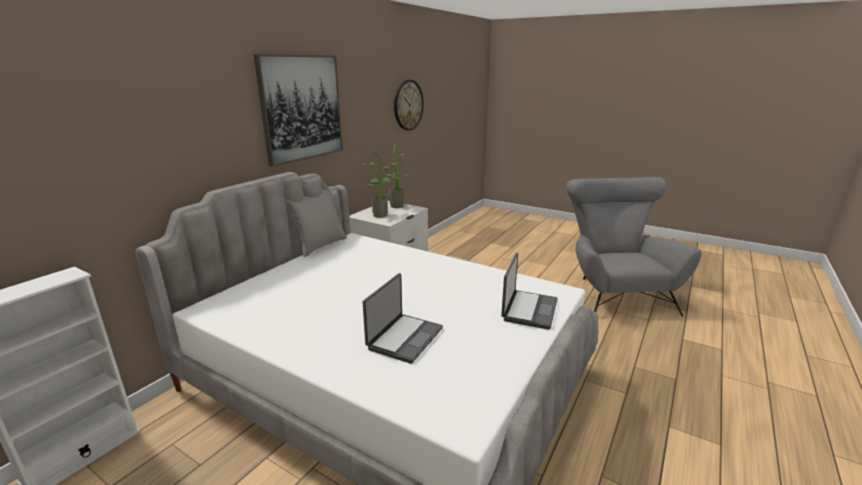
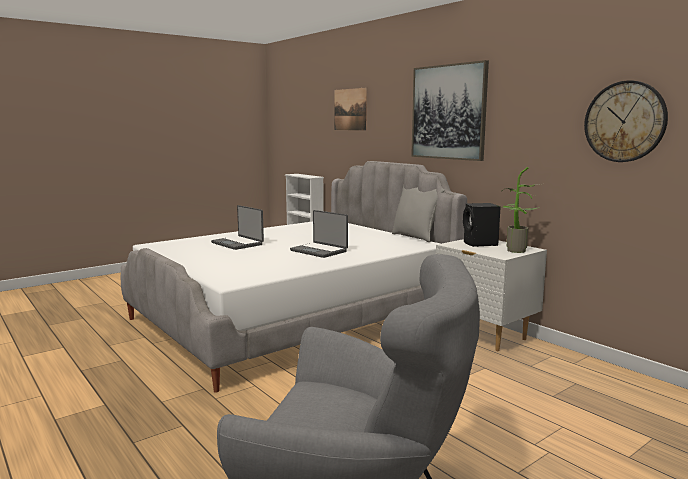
camera: 110 degrees right, 10 degrees down
(120, 118) = (350, 109): none -> picture
(379, 214) = (480, 244): potted plant -> black speaker
(528, 310) = (220, 268): laptop -> laptop (319, 251)

